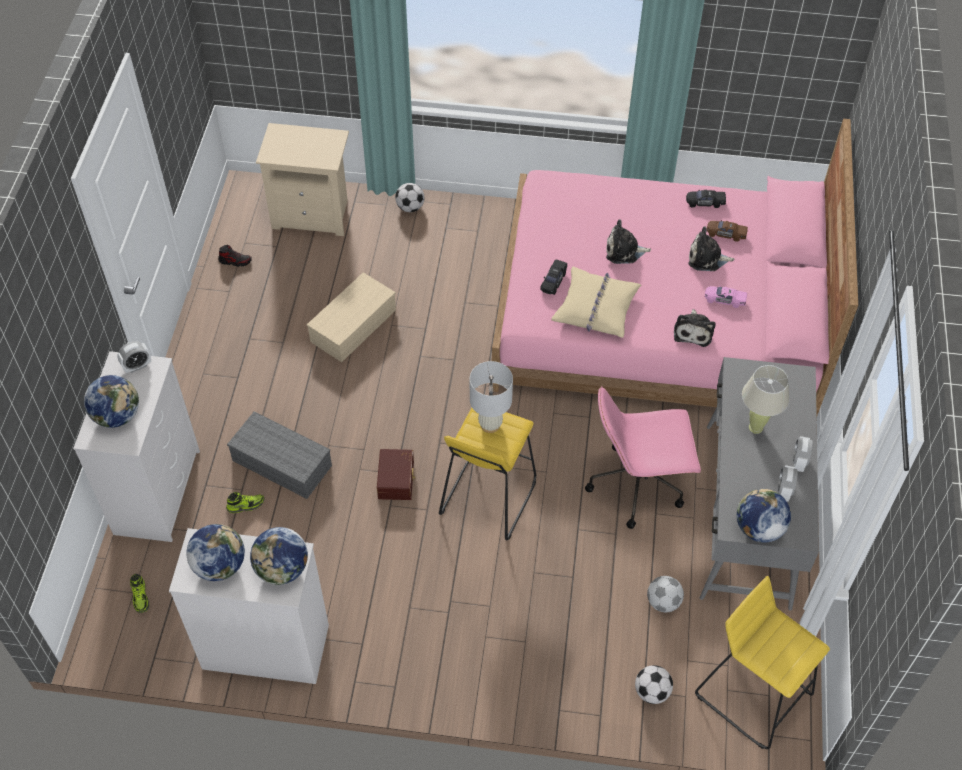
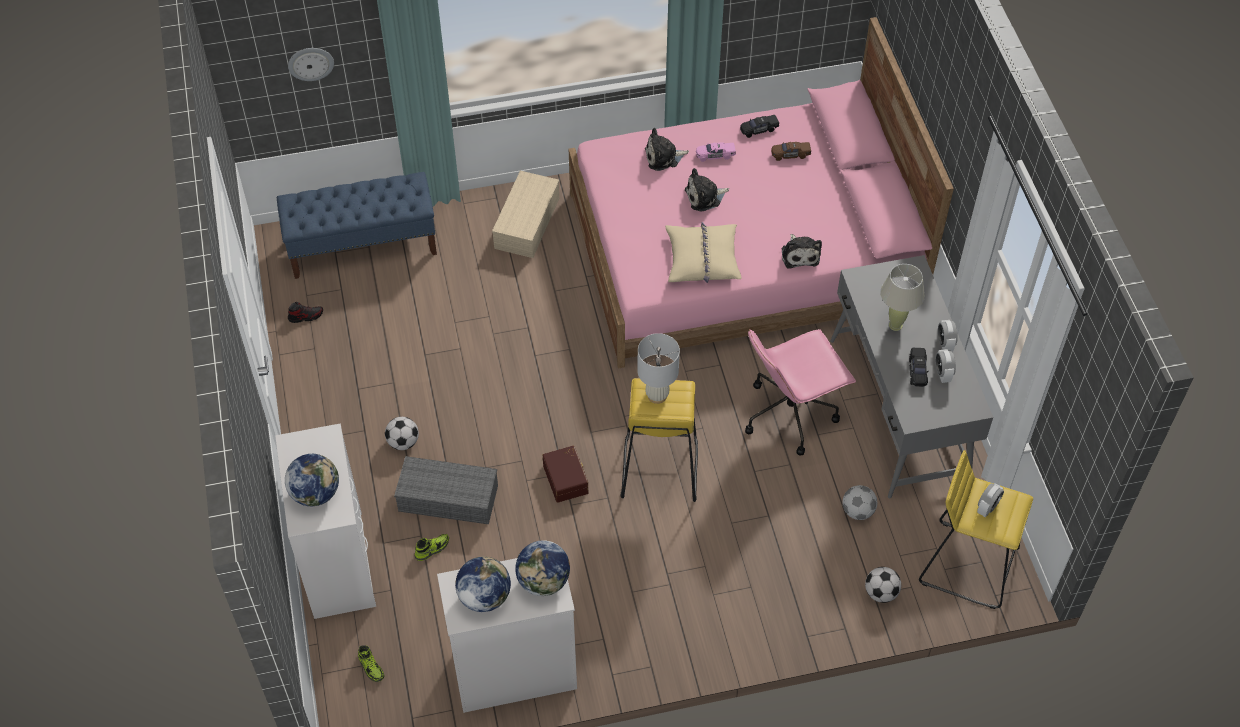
camera: 20 degrees left, 0 degrees up
(137, 366) = (311, 441): alarm clock -> alarm clock (987, 507)
(286, 24) = (310, 63): none -> wall clock
(313, 214) = (363, 246): beige nightstand -> blue bench
(353, 324) = (455, 344): beige storage box -> beige storage box (526, 222)
(410, 207) = (458, 212): football -> football (403, 442)
(553, 281) = (652, 245): black toy car -> black toy car (917, 371)
(707, 258) = (783, 182): plush toy -> plush toy (663, 157)
(724, 300) = (815, 217): pink toy car -> pink toy car (715, 155)
(758, 528) = (934, 413): globe -> none

